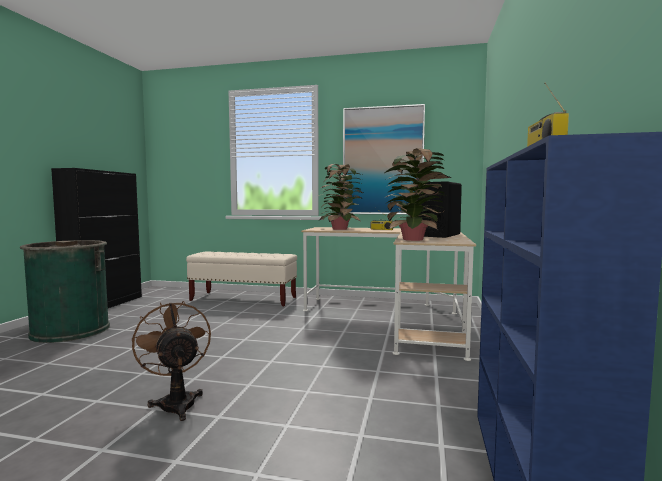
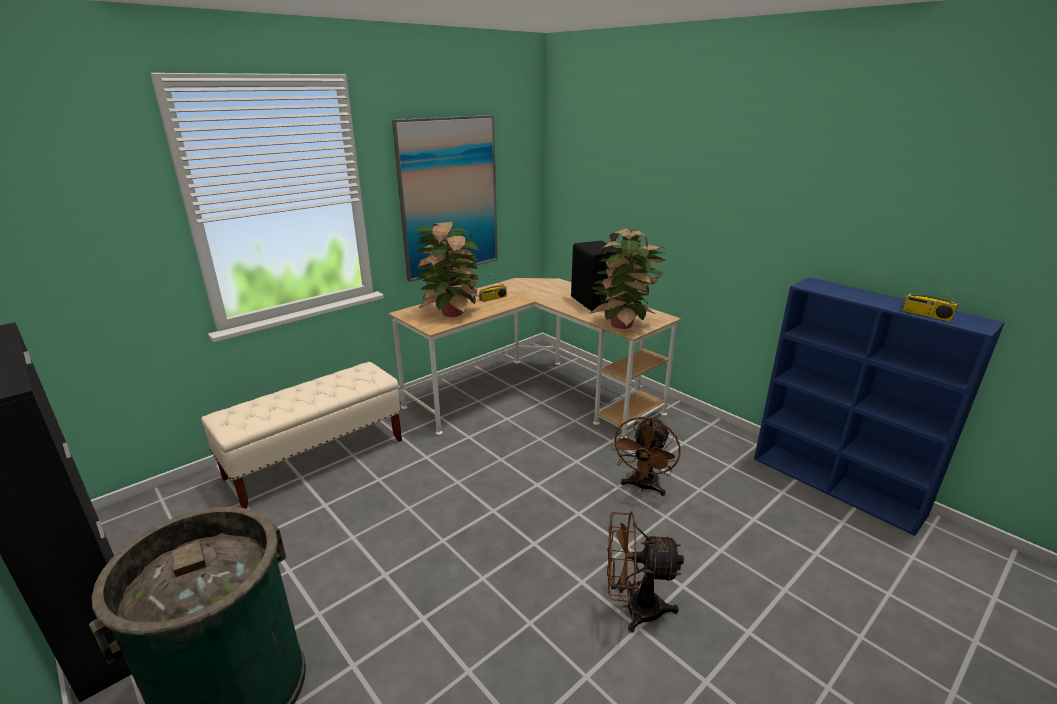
camera: 55 degrees left, 20 degrees up
(336, 374) = (643, 487): none -> brown fan

